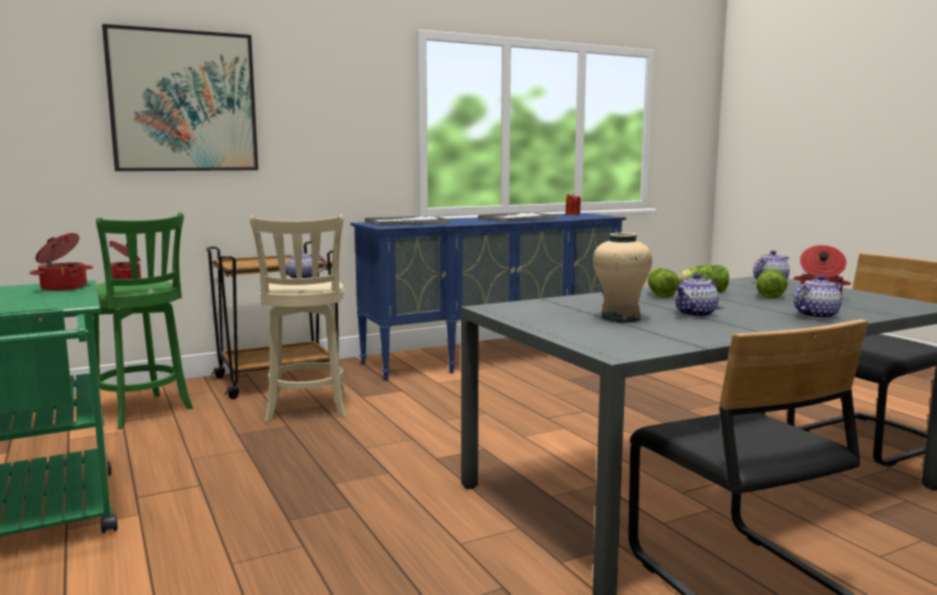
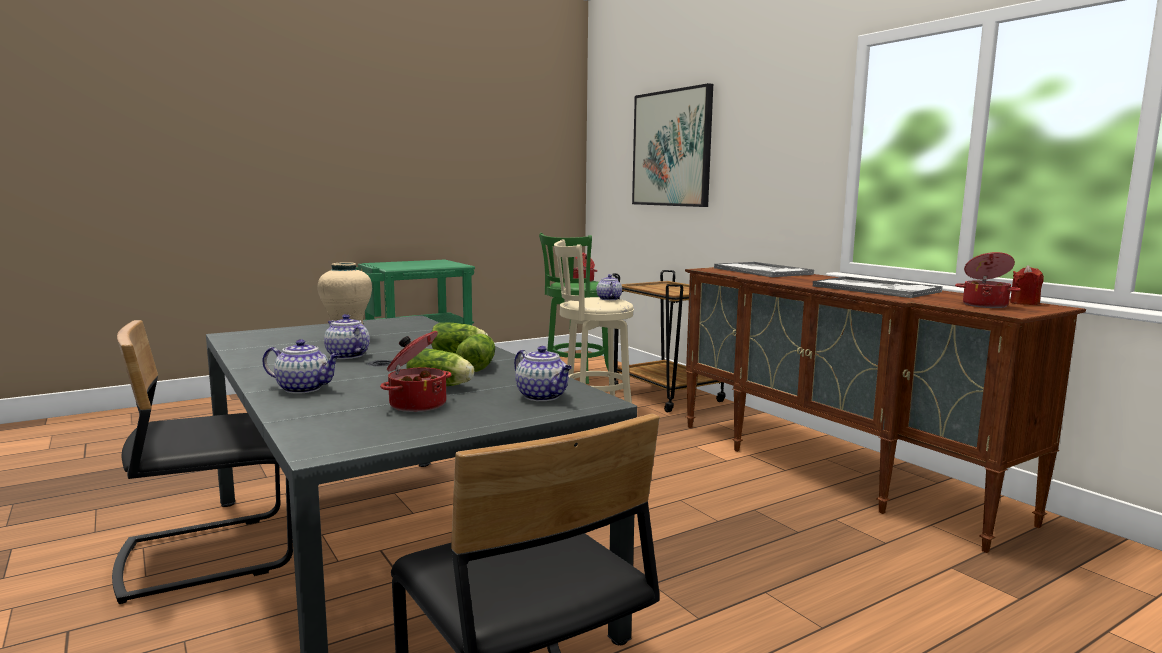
camera: 85 degrees right, 0 degrees up
(63, 288) = (443, 265): cooking pot -> cooking pot (985, 305)
(494, 355) = (833, 469): blue cabinet -> brown cabinet
(816, 315) = (304, 389): teapot -> teapot turned 45 degrees counterclockwise

